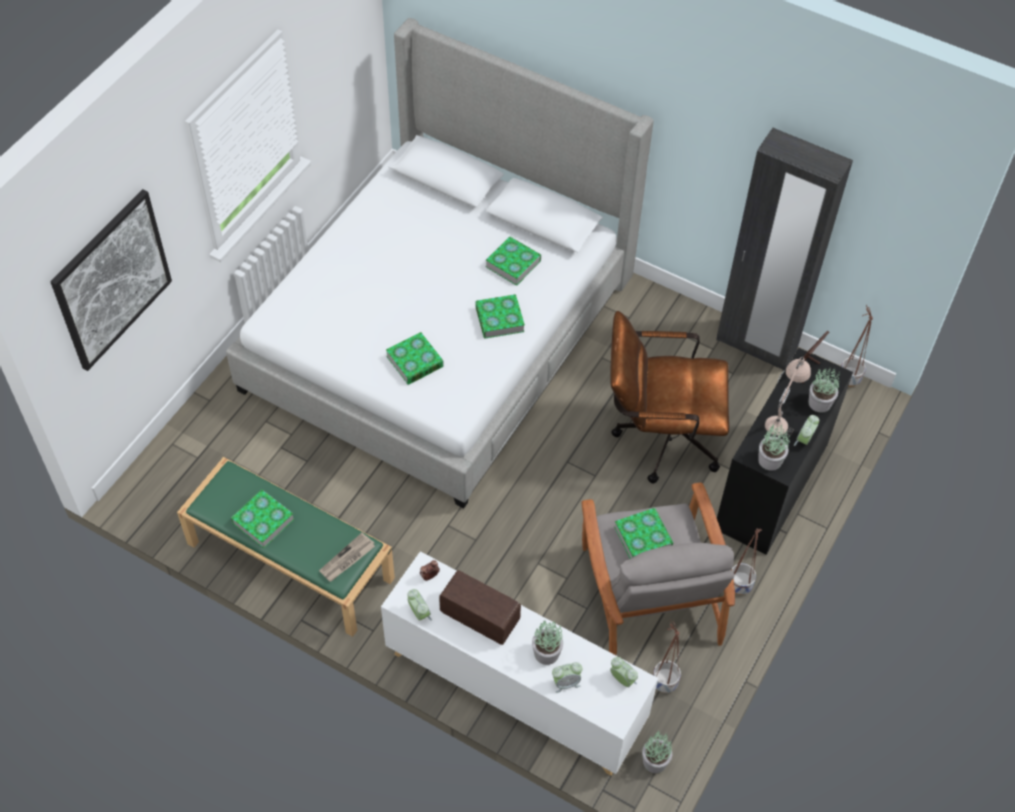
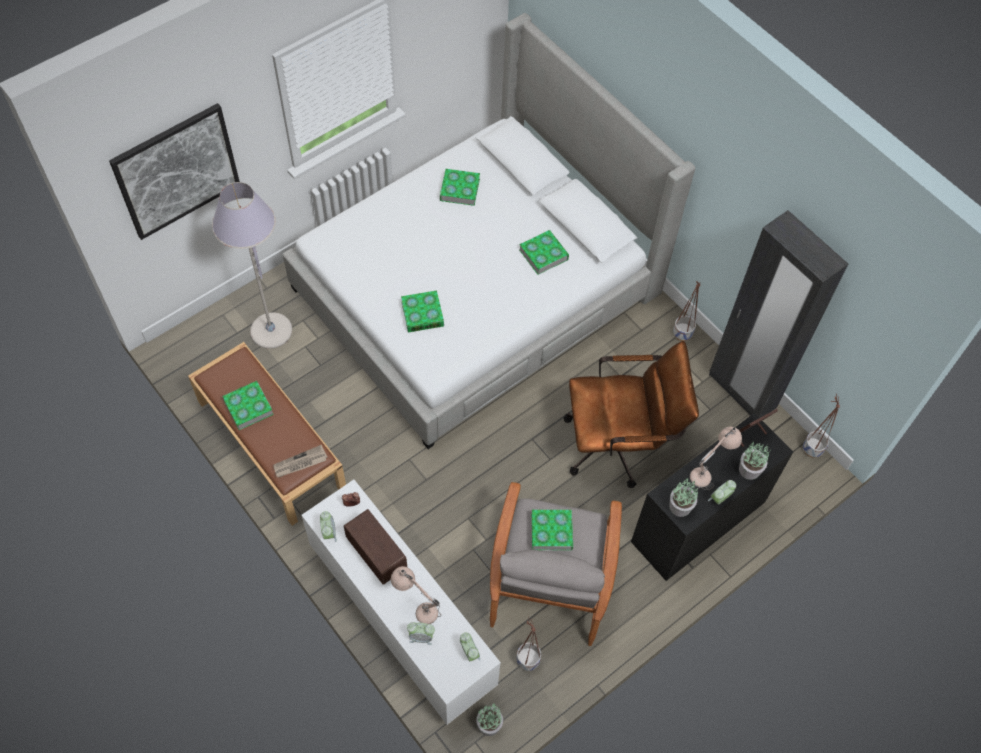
camera: 20 degrees right, 5 degrees up
(235, 443) = (271, 331): none -> grey floor lamp
(288, 561) = (270, 444): green bench -> brown bench
(499, 319) = (509, 300): book -> book (459, 190)
(547, 653) = (417, 605): potted plant -> beige table lamp
(659, 437) = (619, 444): brown office chair -> brown office chair turned 150 degrees clockwise
(740, 585) = (630, 600): planter -> planter (682, 334)

